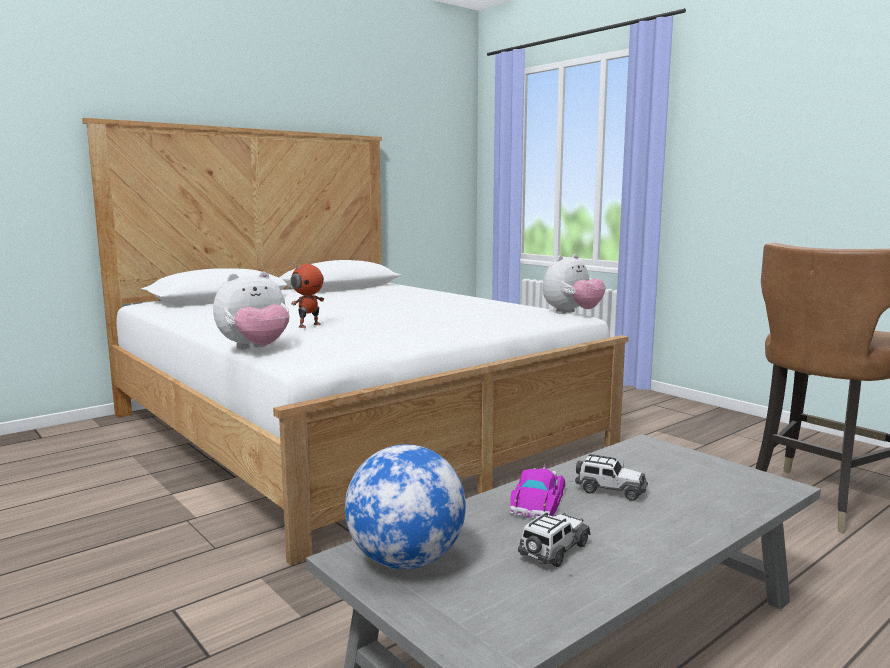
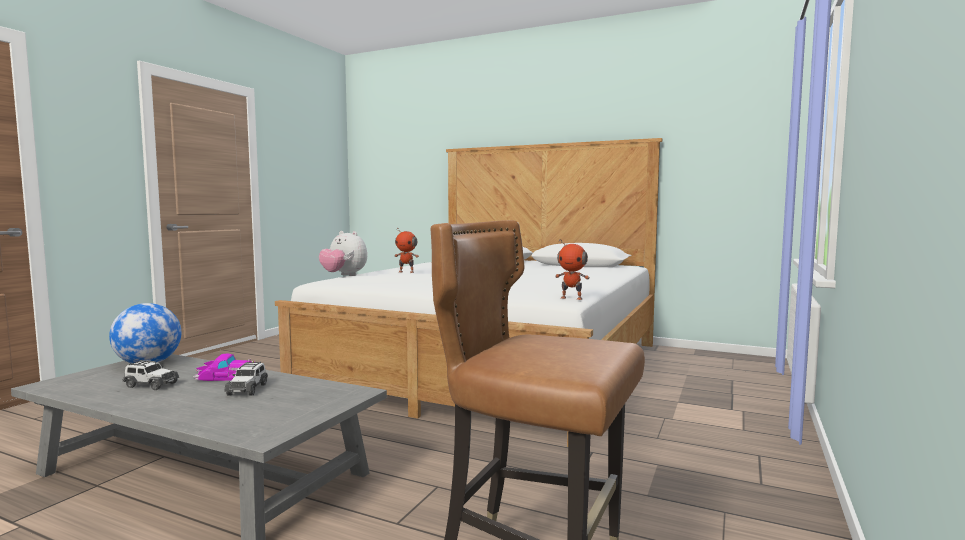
camera: 65 degrees right, 5 degrees down
(571, 313) = (571, 298): plush toy -> toy robot

